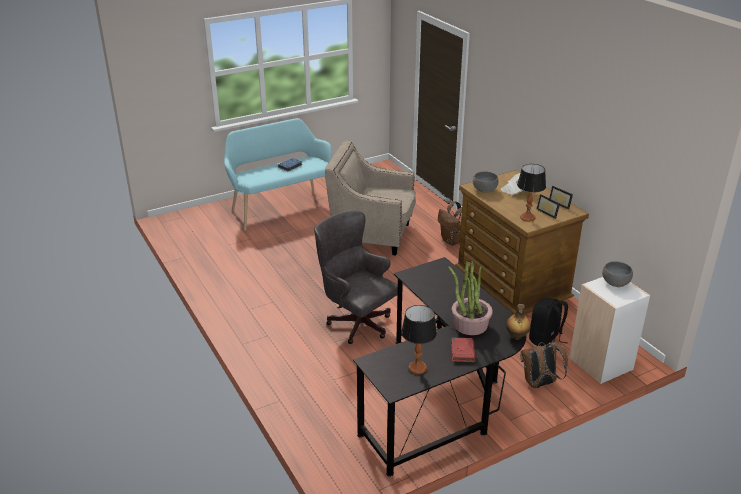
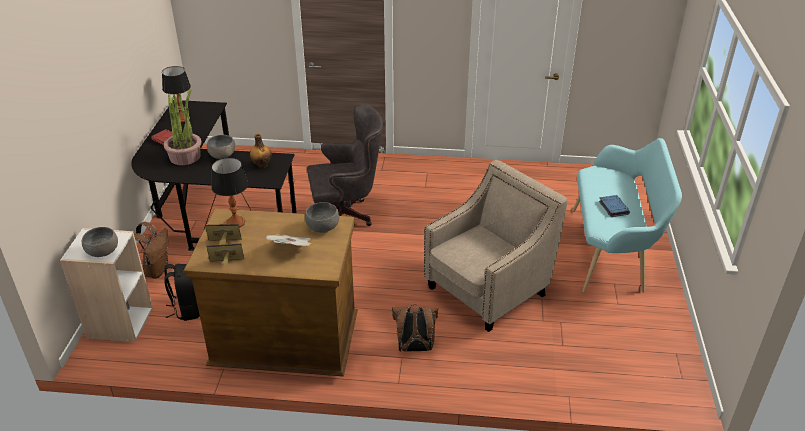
camera: 125 degrees right, 5 degrees up
(442, 306) = (222, 155): none -> grey bowl
(516, 336) = (143, 169): bottle -> bottle (262, 165)

